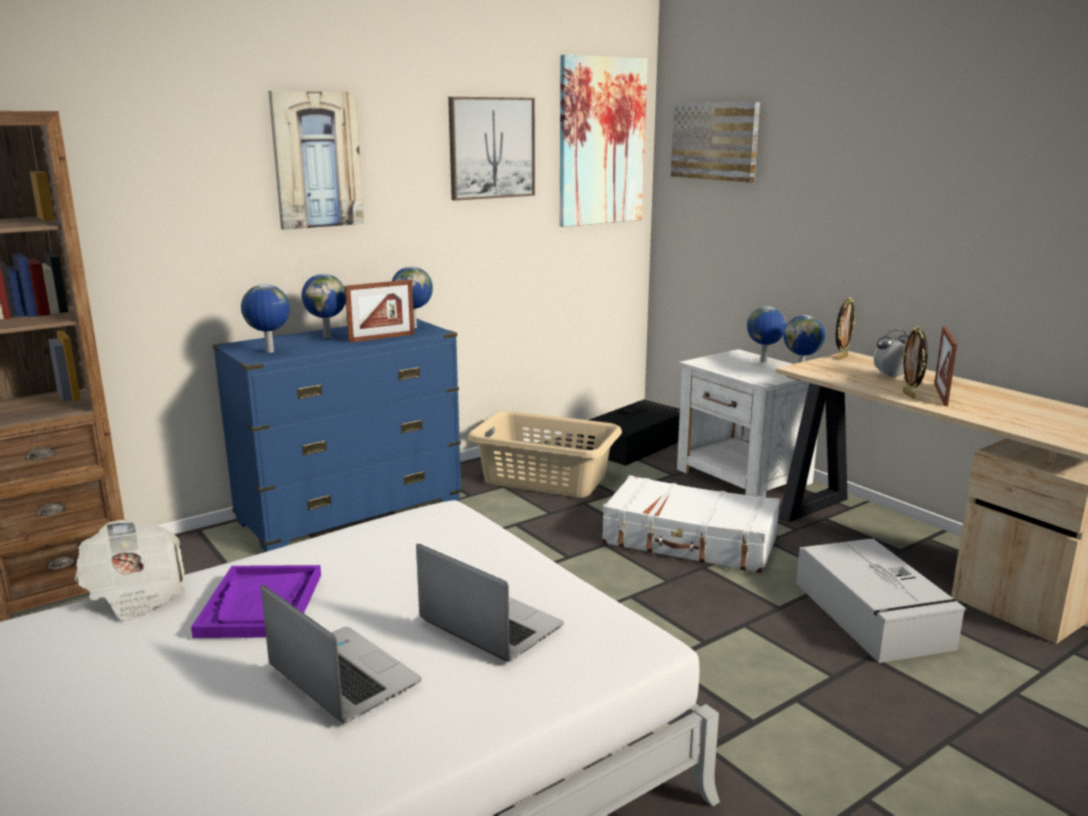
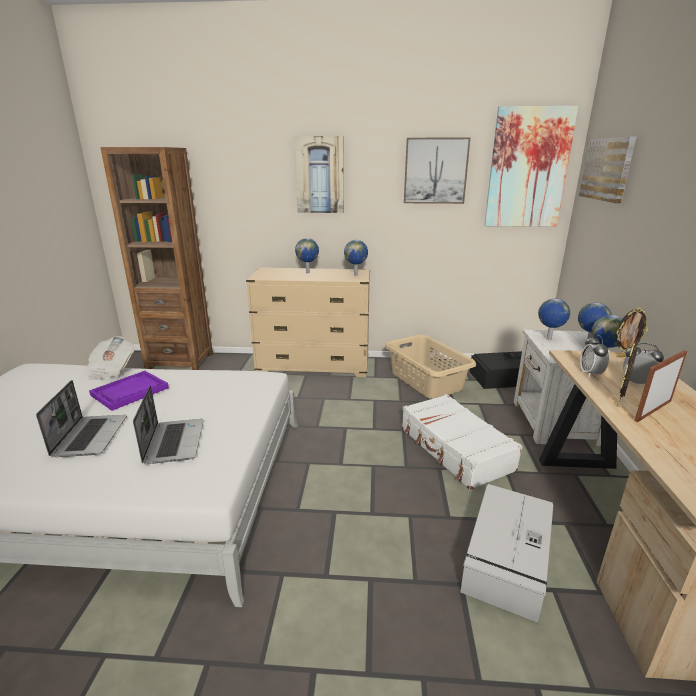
camera: 40 degrees right, 5 degrees up
(269, 352) = (269, 275): globe -> globe (548, 339)
(351, 511) = (314, 366): blue dresser -> beige dresser
(382, 338) = (328, 277): picture frame -> none
(848, 379) = (590, 373): none -> alarm clock

